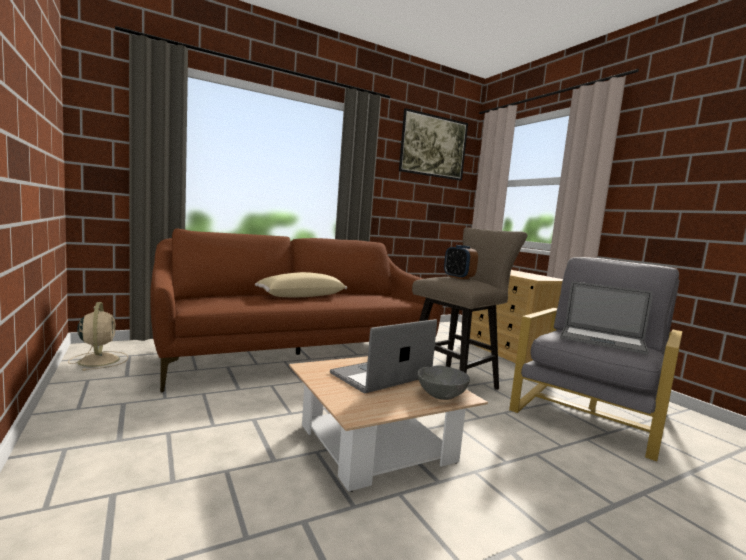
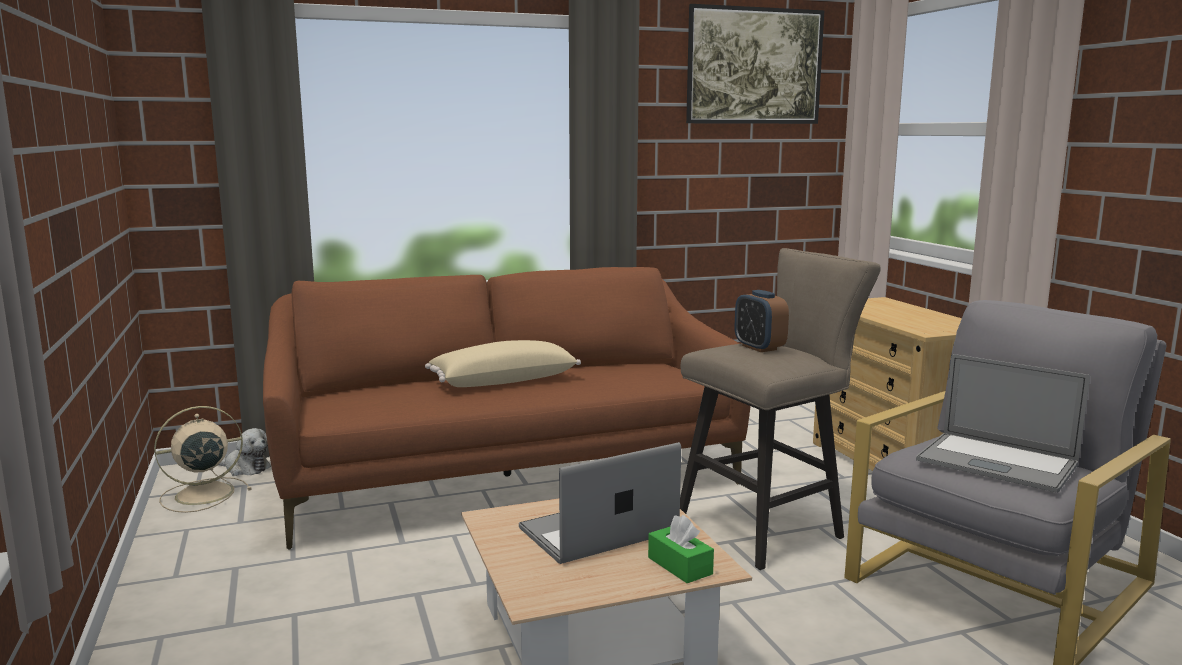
camera: 10 degrees right, 5 degrees up
(99, 360) = (201, 494): beige fan -> beige fan turned 105 degrees counterclockwise
(129, 346) = (245, 468): none -> plush toy
(441, 395) = (680, 566): grey bowl -> green tissue box

